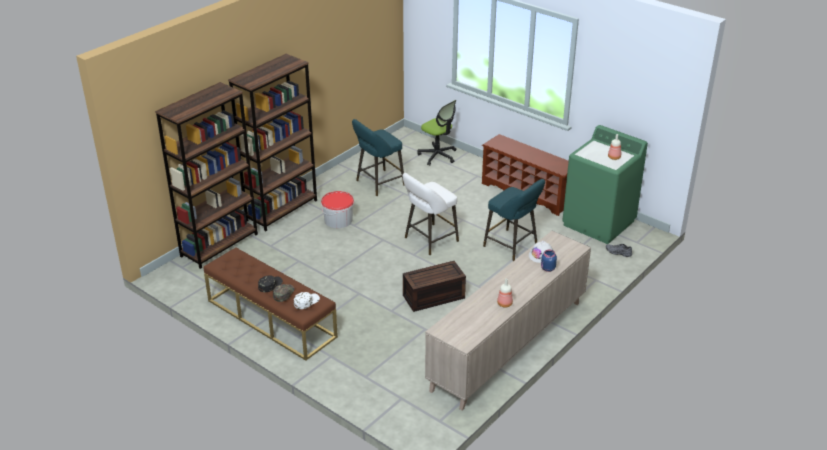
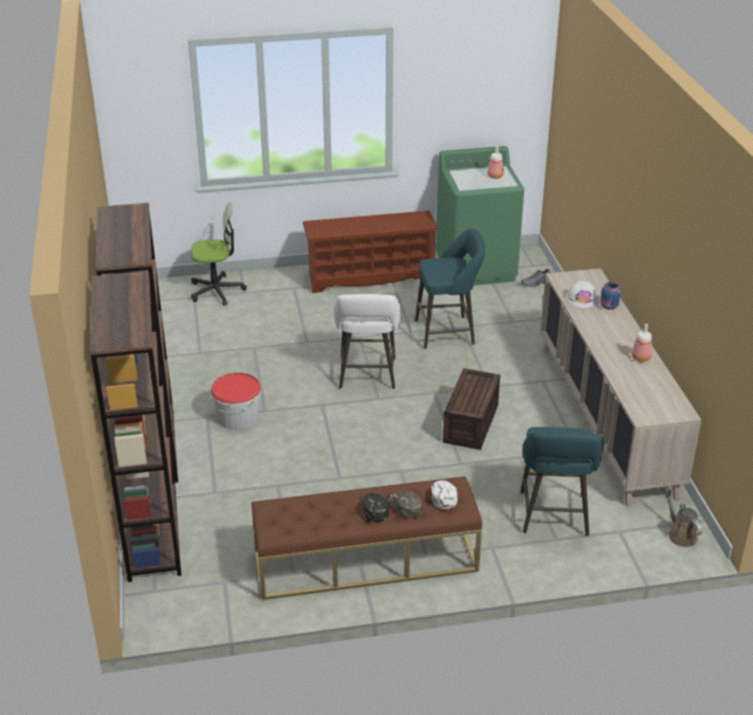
camera: 50 degrees left, 0 degrees up
(378, 184) = (208, 355): turquoise stool -> turquoise stool (554, 517)
(428, 425) = (680, 534): none -> brown watering can

